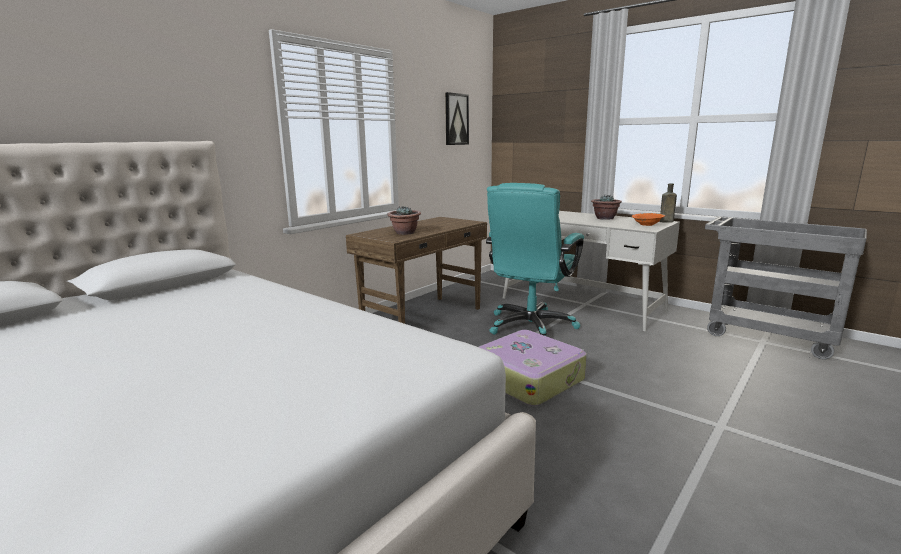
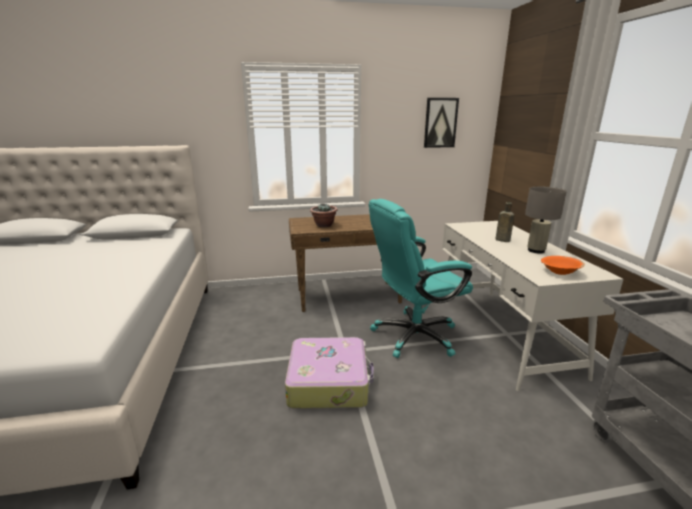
camera: 40 degrees right, 5 degrees up
(604, 218) = (535, 250): potted plant -> grey table lamp
(665, 221) = (599, 274): brown bottle -> brown bottle (501, 240)

